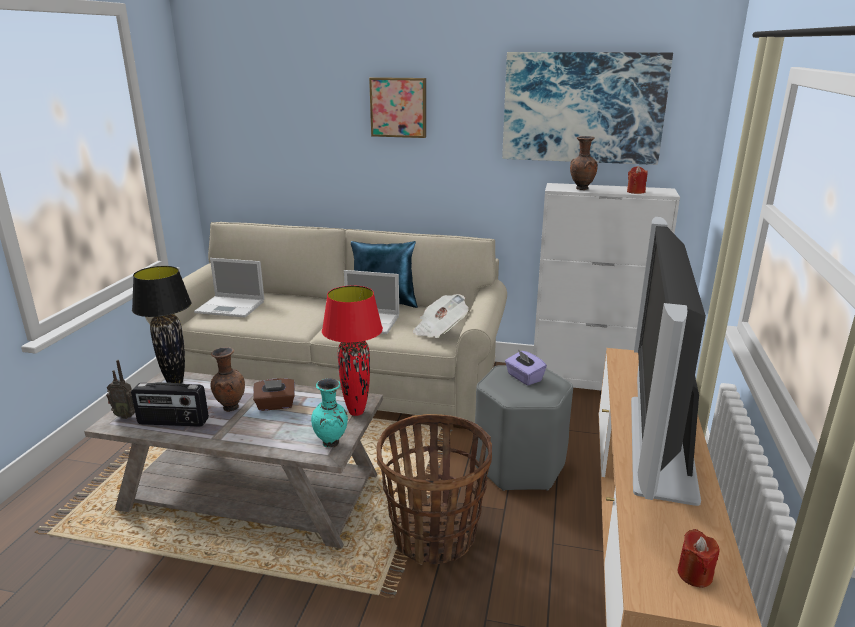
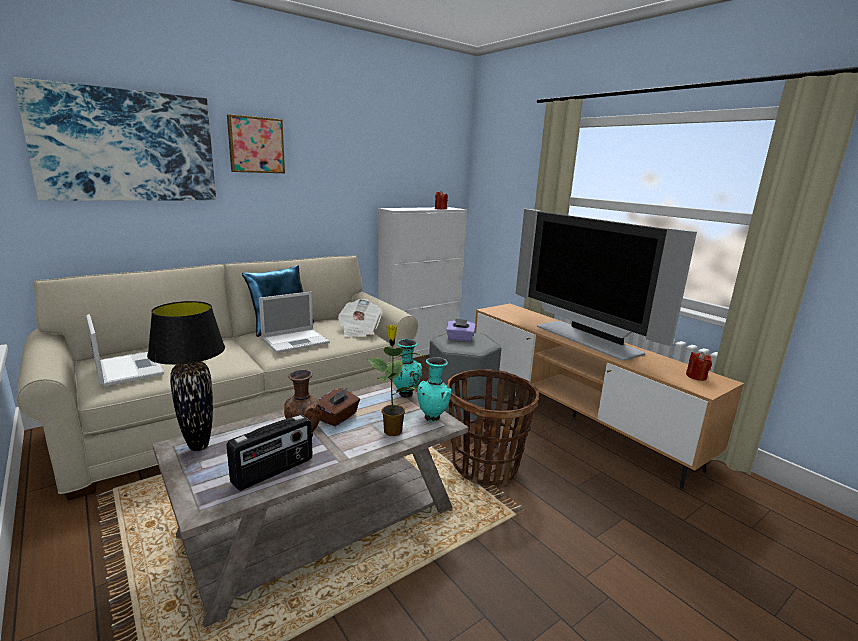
camera: 50 degrees left, 5 degrees down
(126, 415) = (204, 494): radio -> none
(231, 307) = (128, 368): laptop -> laptop turned 90 degrees counterclockwise
(284, 436) = (392, 430): none -> potted plant
(356, 412) = (405, 395): red table lamp -> turquoise vase
(581, 189) = (409, 209): brown vase -> none
(582, 108) = (396, 151): picture -> picture (126, 146)

